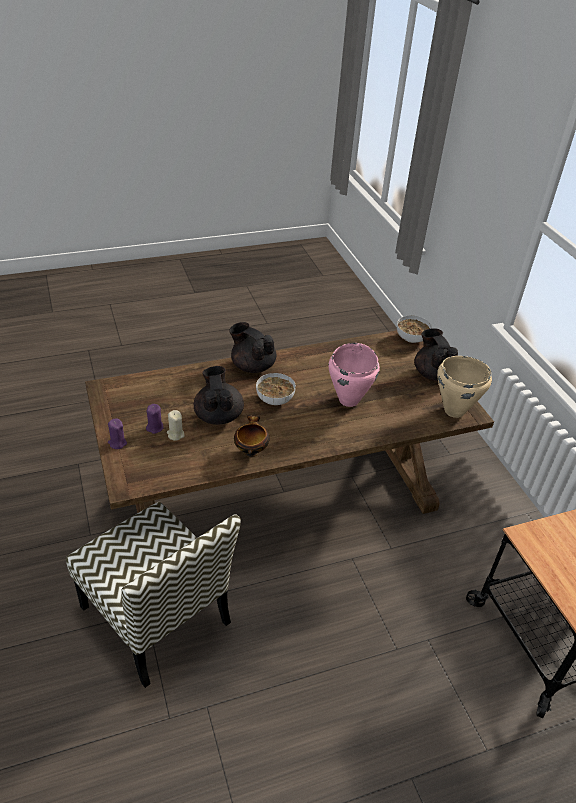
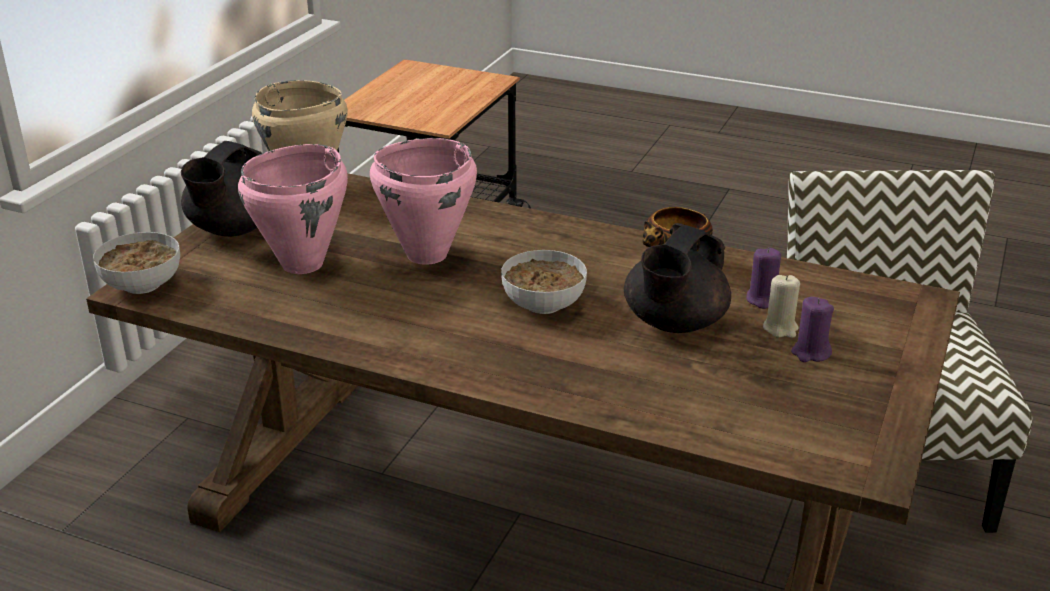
camera: 135 degrees left, 10 degrees down
(117, 443) = (901, 358): purple candle -> purple candle (763, 300)
(252, 366) = (505, 372): black teapot -> none
(381, 372) = (303, 264): none -> pink cooking pot

